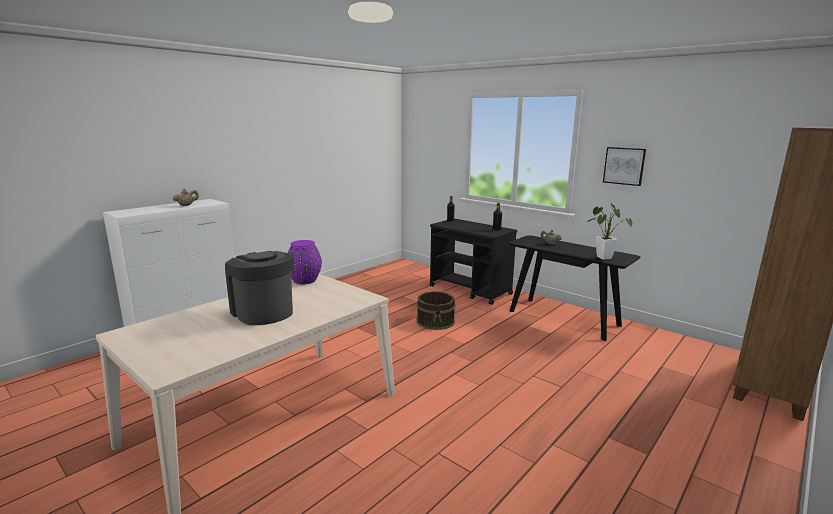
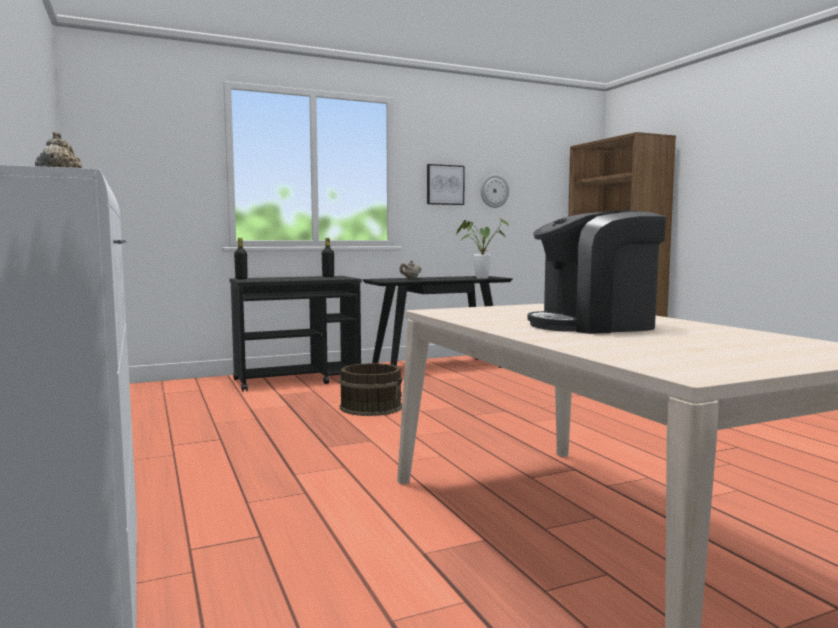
camera: 65 degrees left, 10 degrees down
(305, 280) = (448, 313): purple vase -> none
(681, 174) = (494, 191): none -> wall clock

